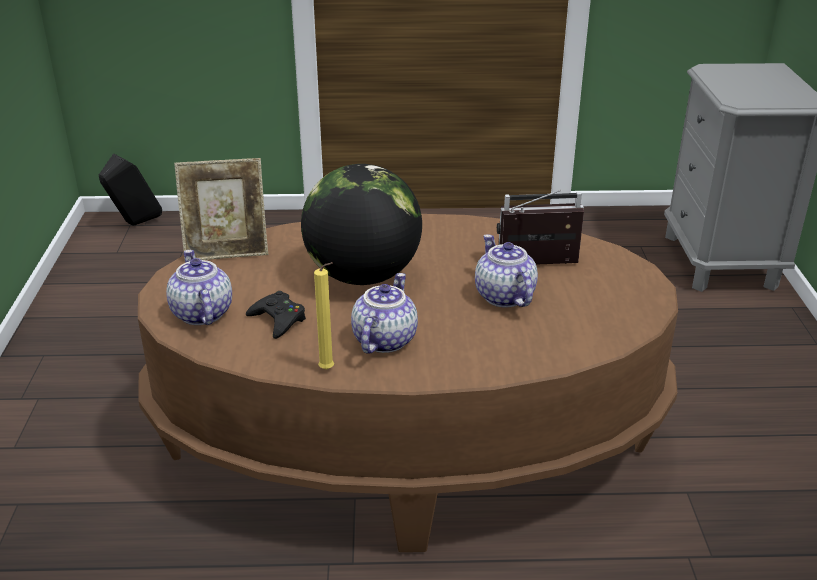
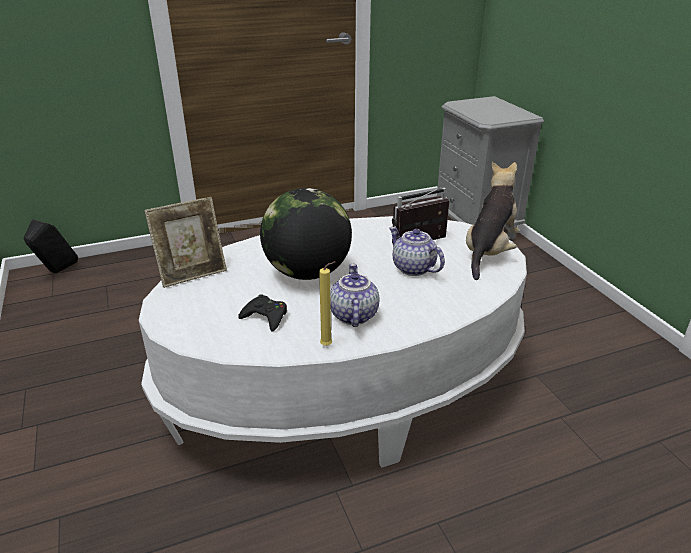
camera: 20 degrees left, 0 degrees up
(201, 313) = (201, 324): teapot -> none
(408, 441) = (345, 386): brown coffee table -> white coffee table
(627, 294) = (489, 252): none -> plush toy

